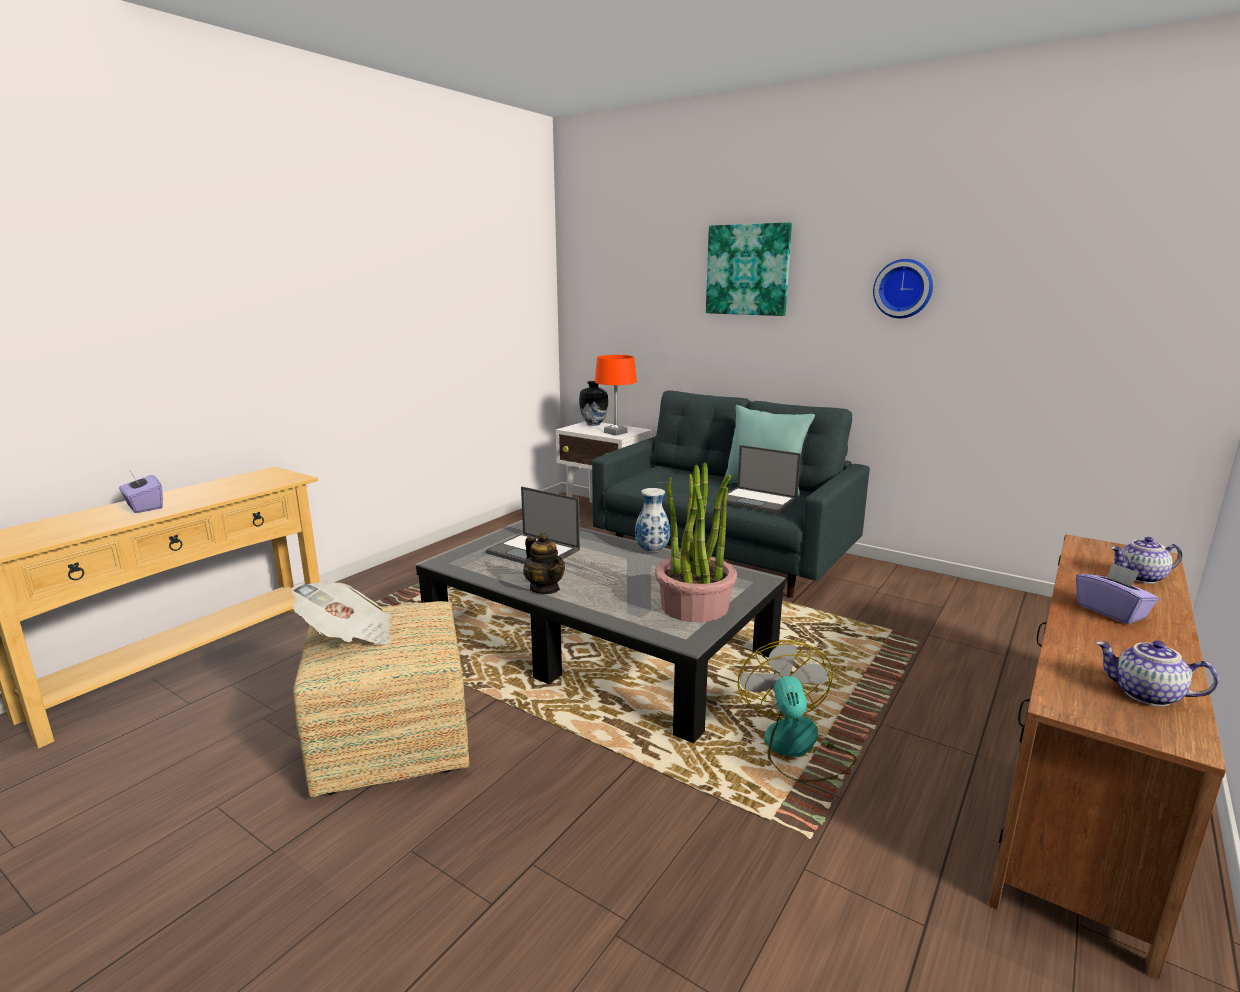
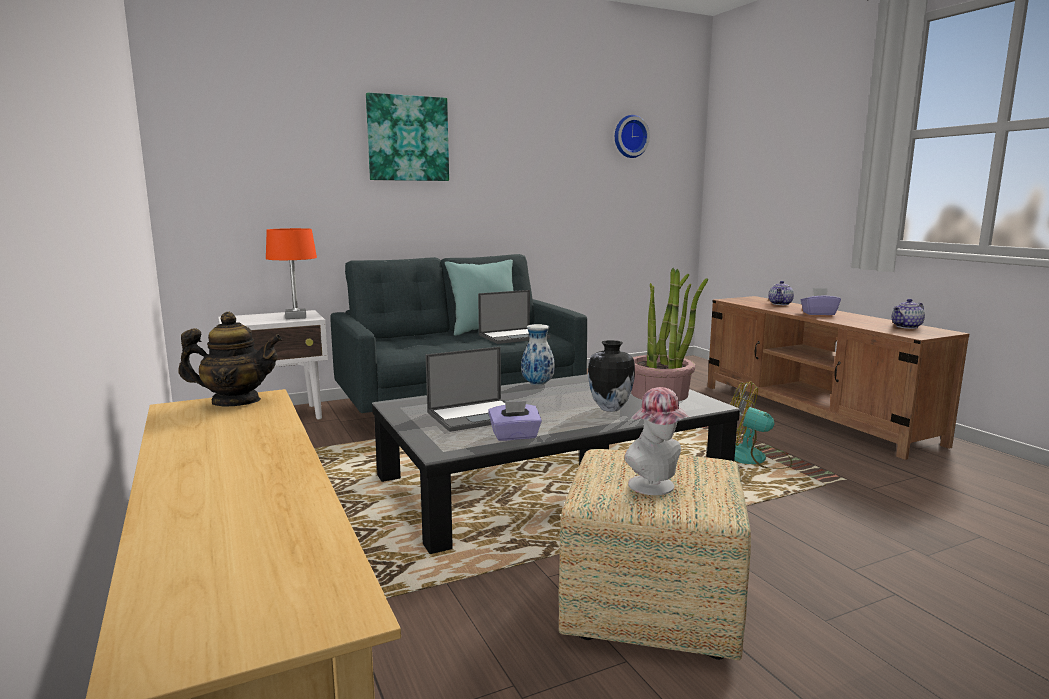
camera: 60 degrees left, 5 degrees down
(144, 507) = (226, 482): purple tissue box -> purple tissue box (515, 436)
(348, 636) = (656, 487): newspaper -> hat
(545, 588) = (572, 425): teapot -> teapot (236, 402)
(593, 424) = (242, 317): vase -> vase (609, 408)
(903, 288) = (535, 158): wall clock -> wall clock (629, 136)

